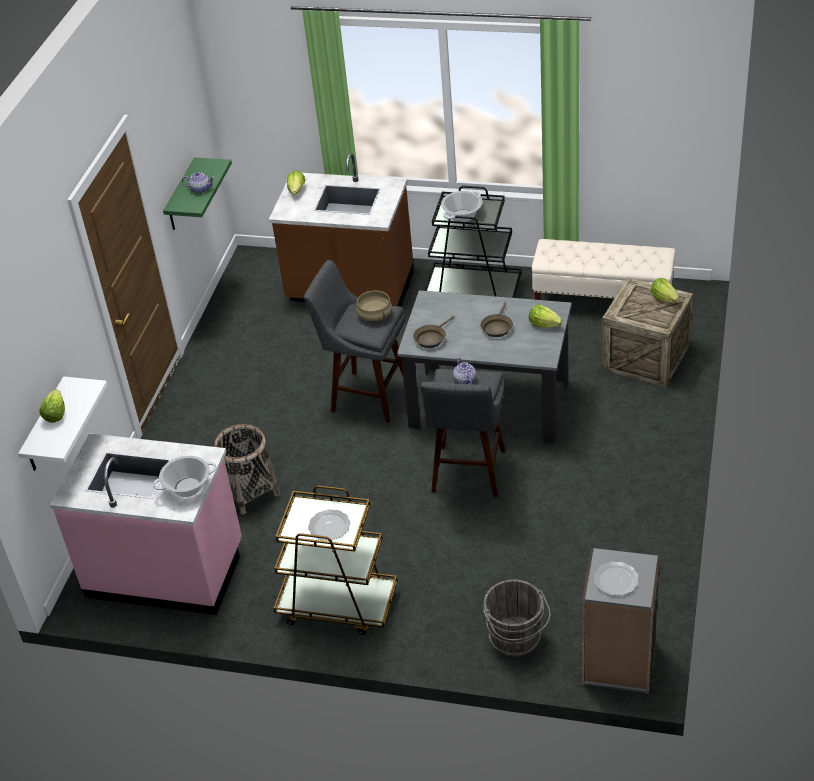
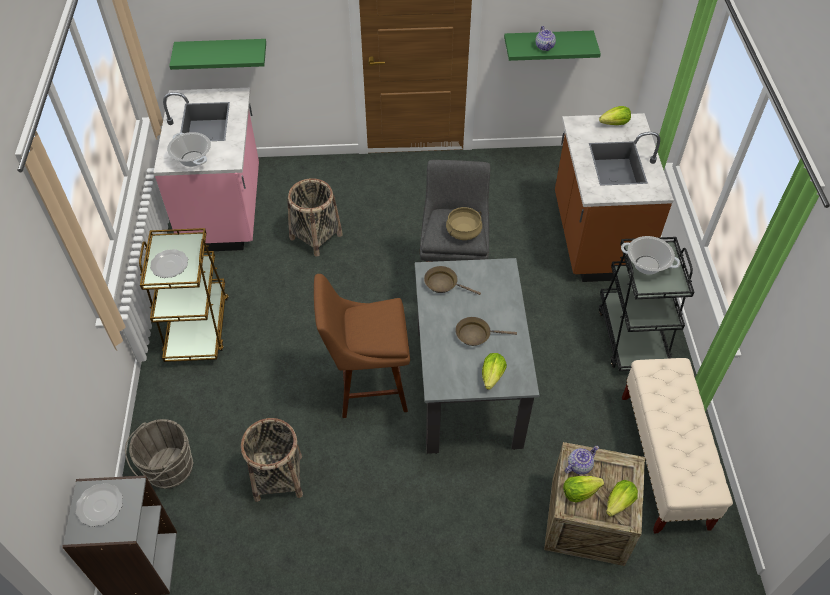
camera: 70 degrees right, 10 degrees up
(45, 427) = (222, 53): white shelf -> green shelf
(55, 414) = (218, 47): lettuce -> lettuce (579, 492)
(464, 381) = (382, 323): teapot -> teapot (579, 465)
(468, 474) = (367, 387): grey stool -> brown stool
(550, 551) = (278, 477): none -> basket

